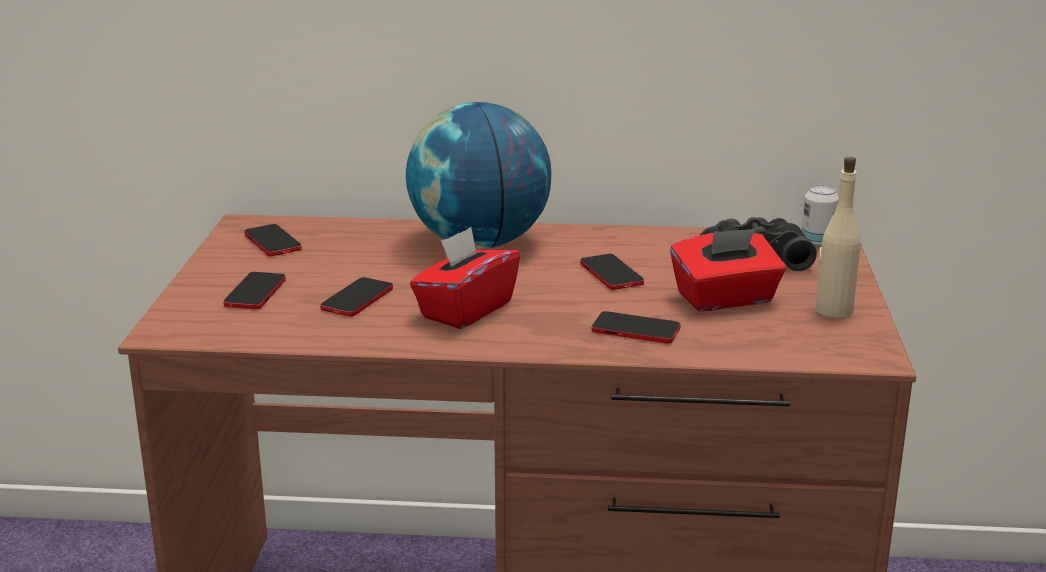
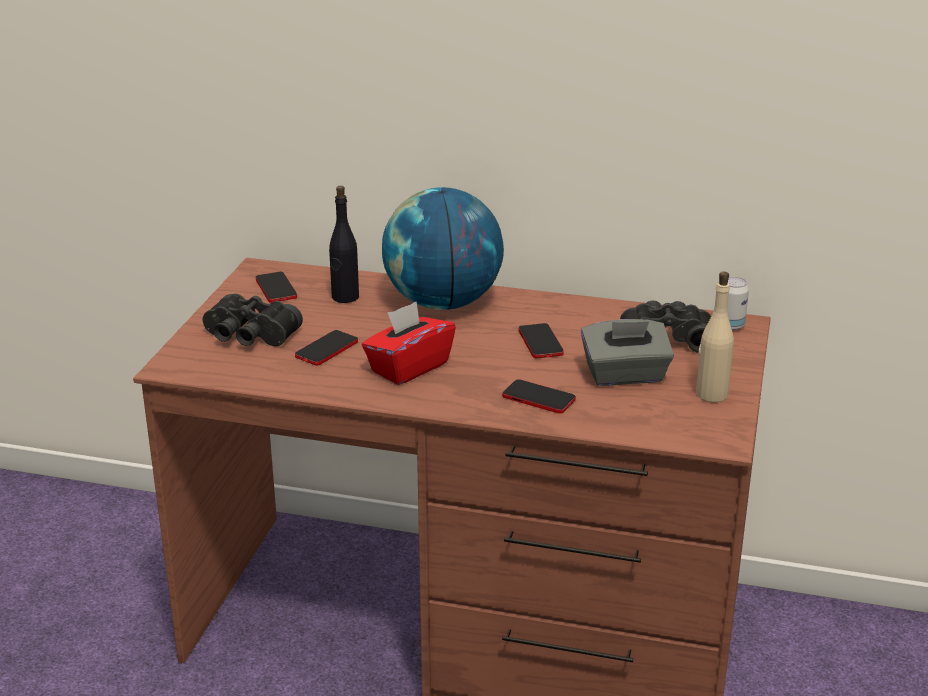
camera: 10 degrees right, 5 degrees up
(255, 292) = (249, 336): phone -> black binoculars
(360, 245) = (345, 297): none -> black bottle
(725, 299) = (625, 375): red tissue box -> grey tissue box

